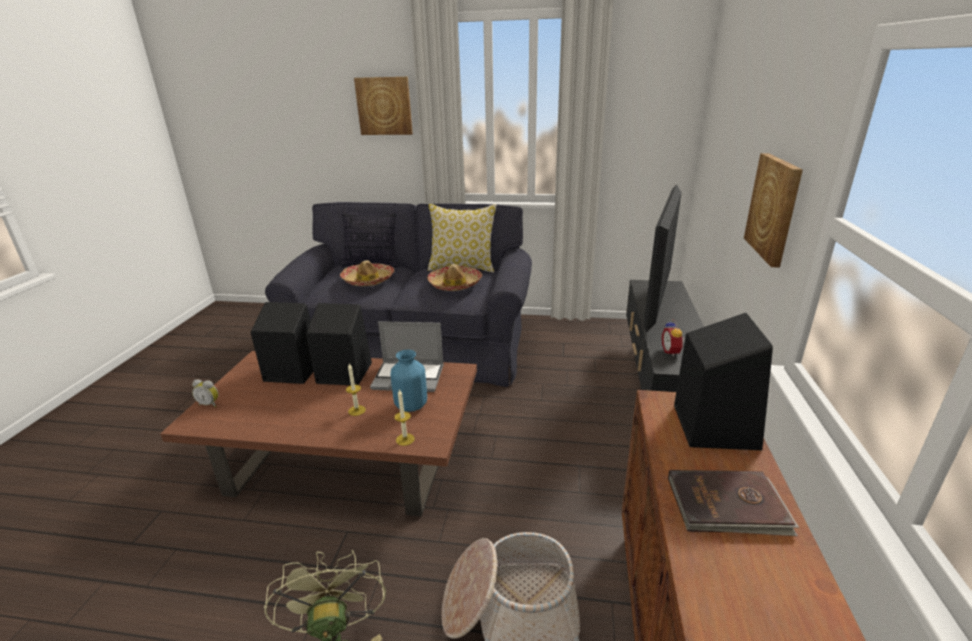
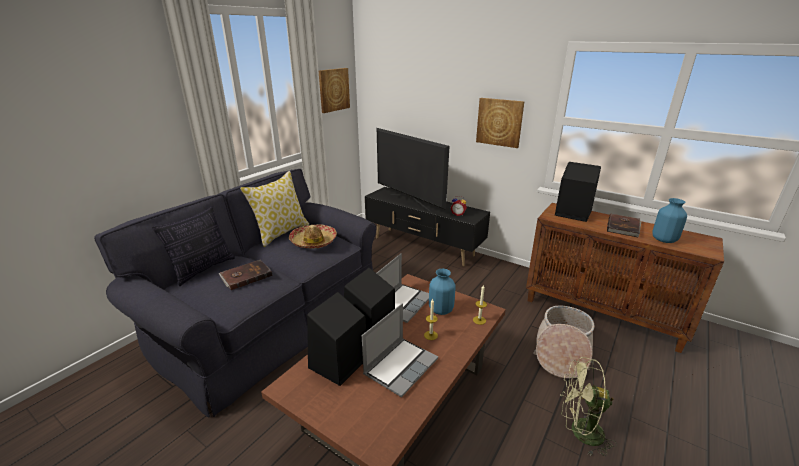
camera: 65 degrees left, 0 degrees up
(210, 404) = (354, 430): alarm clock -> none
(298, 405) = (400, 366): none -> laptop
(368, 280) = (245, 276): hat -> brown book
(384, 106) = (133, 102): picture -> picture (333, 90)
(724, 584) = (663, 240): none -> blue vase

